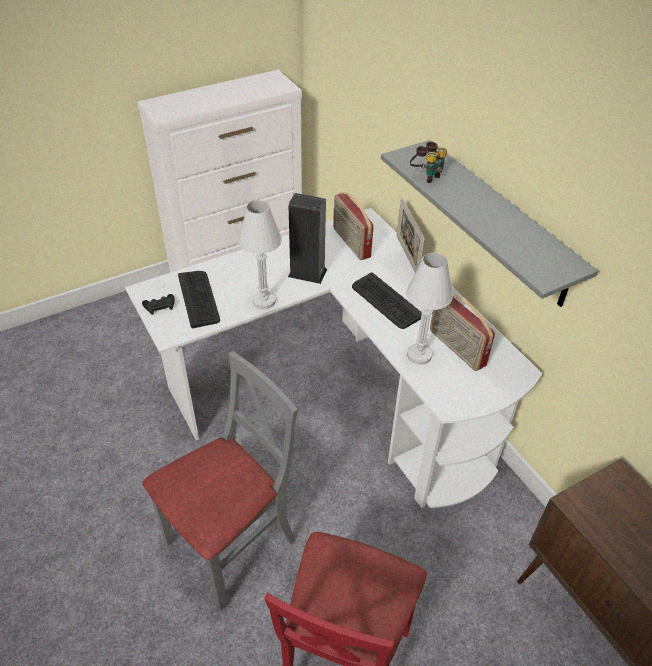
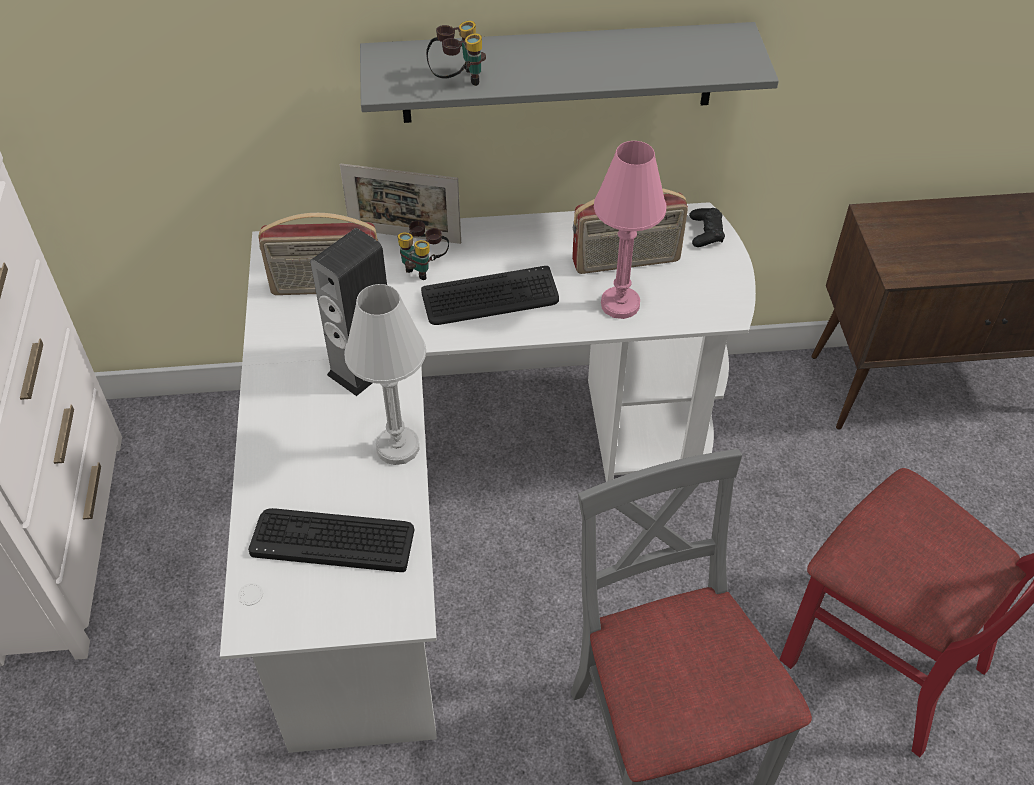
camera: 65 degrees left, 5 degrees up
(160, 306) = (317, 607): black game controller -> black game controller (706, 232)
(390, 270) = (424, 267): none -> binoculars
(419, 355) = (620, 304): white table lamp -> pink table lamp

